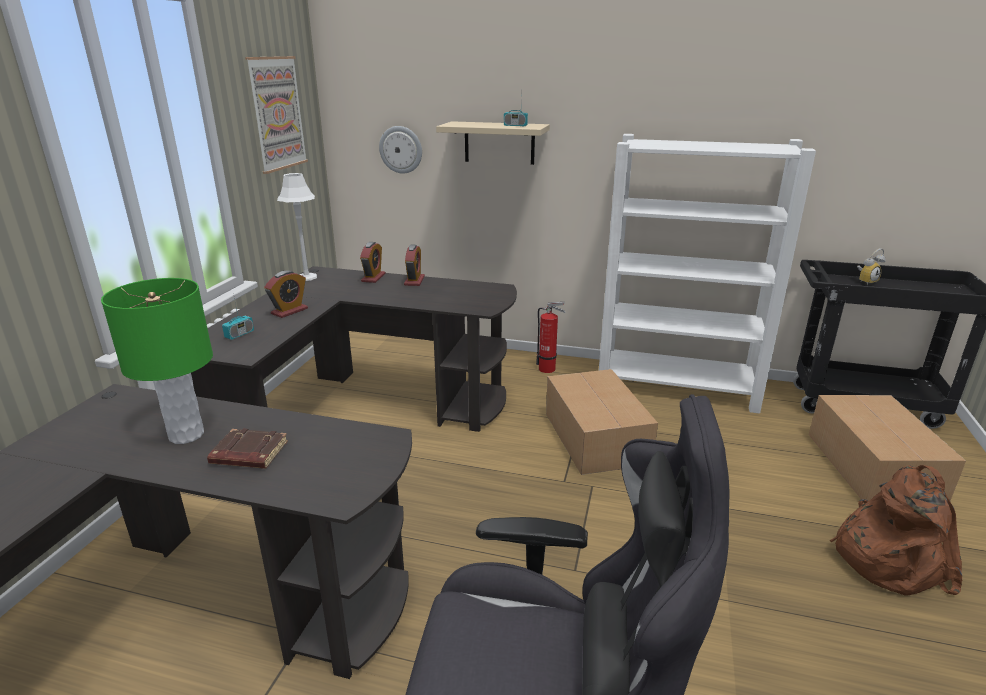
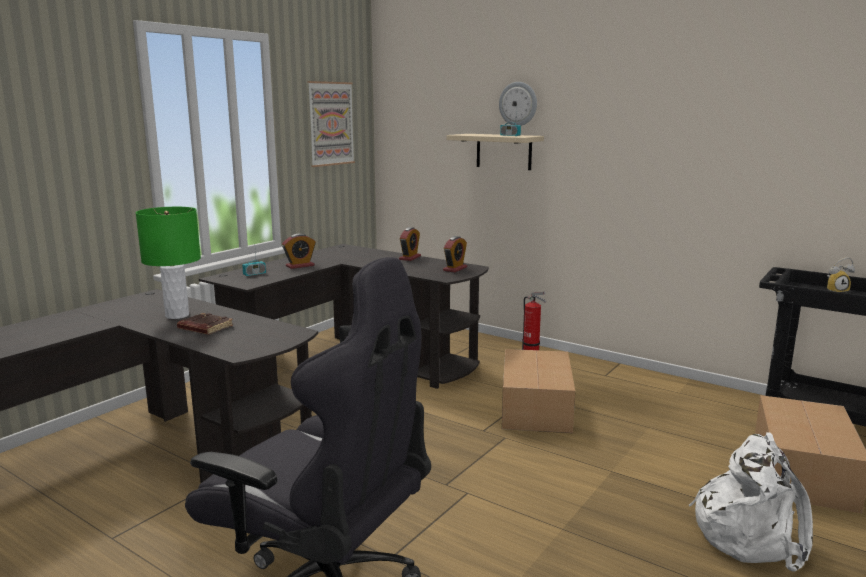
camera: 20 degrees right, 10 degrees down
(306, 277) = (331, 249): white table lamp -> none
(373, 277) = (380, 253): alarm clock -> alarm clock (455, 269)
(401, 149) = (429, 156): wall clock -> wall clock (518, 104)
(676, 386) = (646, 384): white bookcase -> none
(887, 557) = (749, 534): brown backpack -> white backpack

